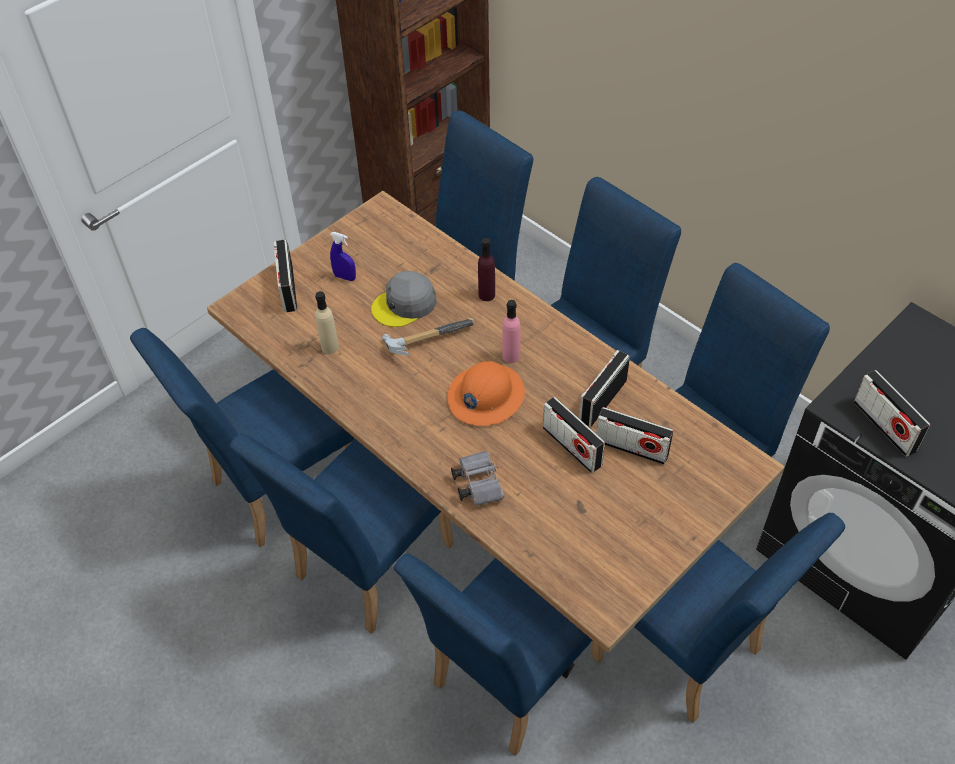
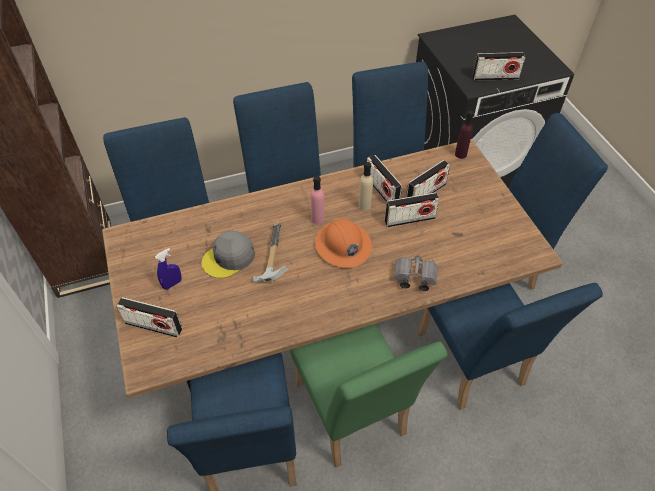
camera: 65 degrees left, 0 degrees up
(330, 347) = (236, 319): beige bottle -> beige bottle (364, 205)
(365, 568) = (353, 417): blue chair -> green chair
(405, 305) = (229, 258): grey cap -> grey cap turned 60 degrees clockwise
(486, 295) = (255, 210): purple bottle -> purple bottle (460, 154)

